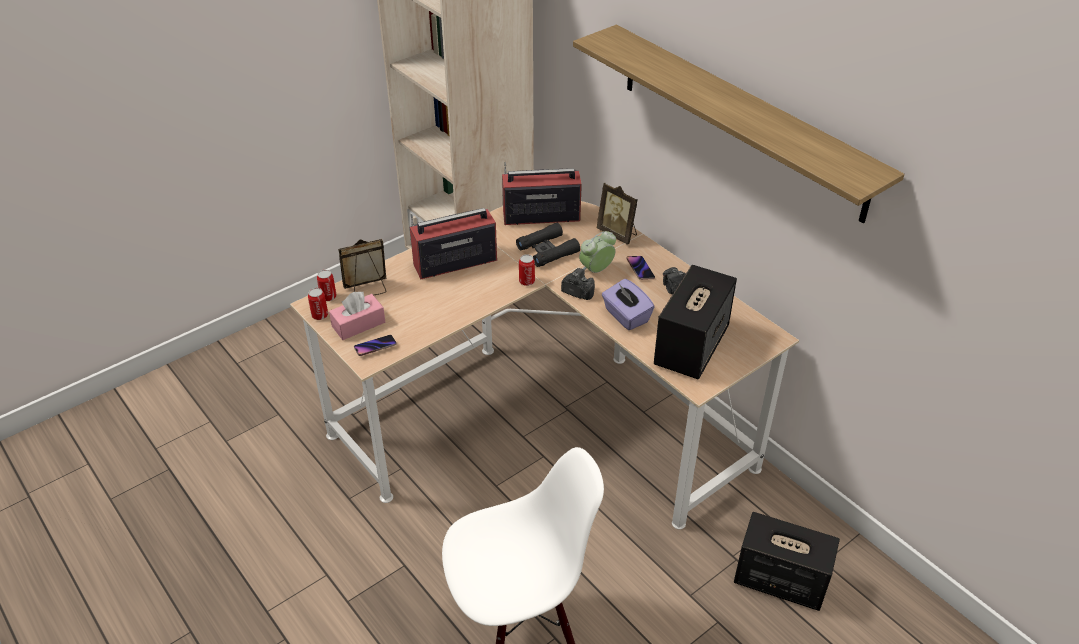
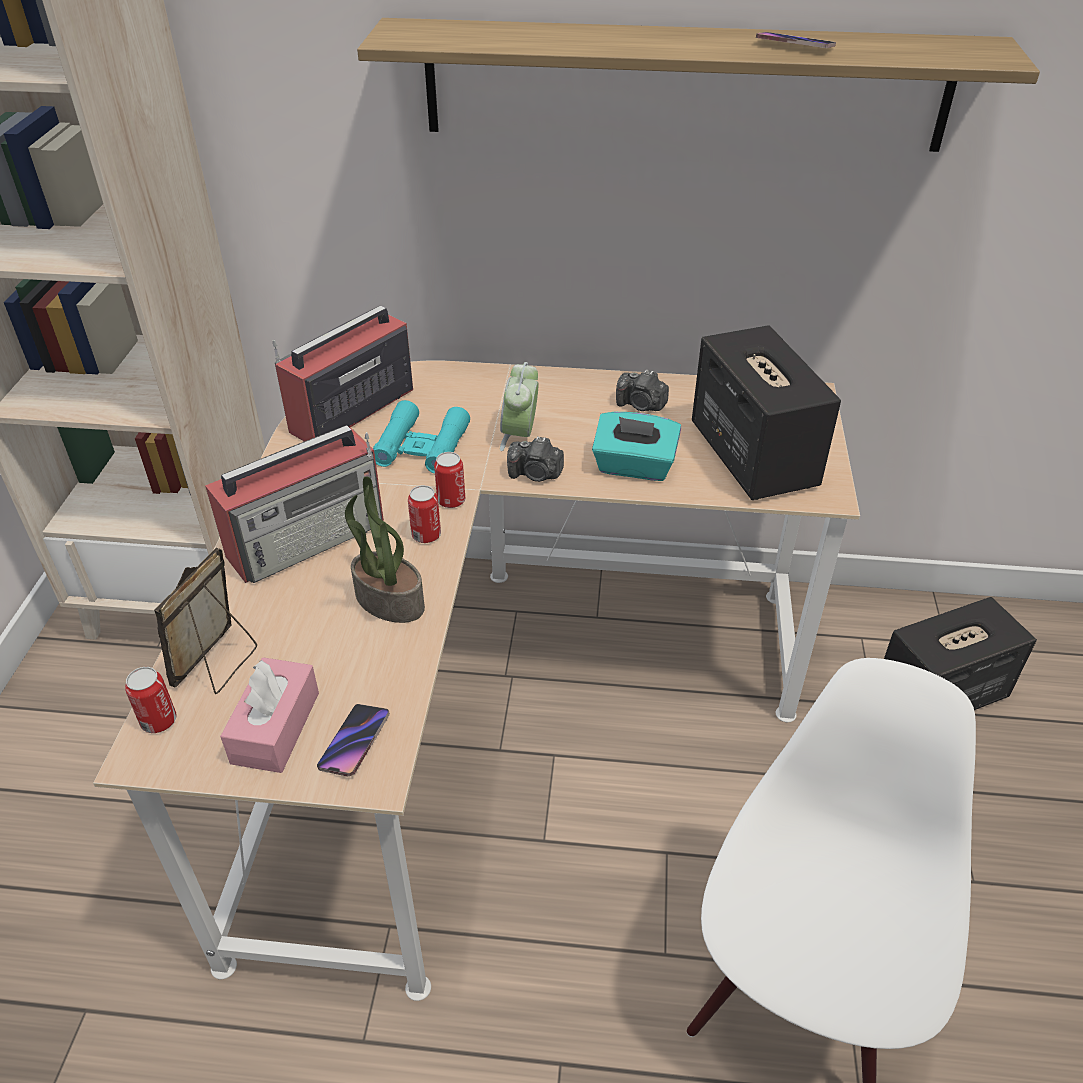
camera: 45 degrees left, 0 degrees up
(320, 315) = (183, 762): can -> can (426, 535)
(449, 306) = (388, 601): none -> potted plant
(453, 262) = (309, 538): radio -> radio turned 150 degrees counterclockwise
(547, 250) = (422, 446): black binoculars -> turquoise binoculars
(577, 292) = (535, 474): camera -> camera turned 150 degrees counterclockwise
(618, 234) = (482, 379): picture frame -> none
(626, 316) = (634, 467): purple tissue box -> turquoise tissue box
(640, 269) = (568, 405): phone -> phone (794, 45)

